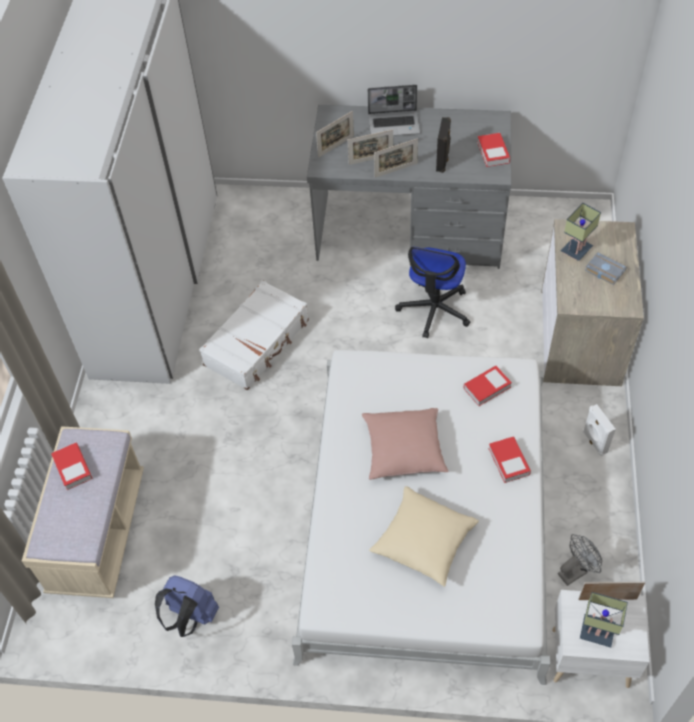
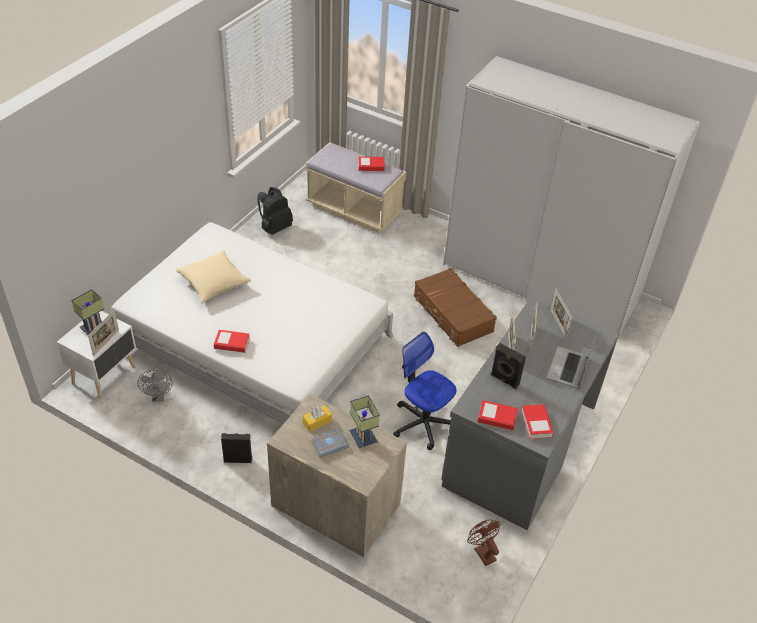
camera: 110 degrees right, 10 degrees down
(190, 616) = (275, 228): blue backpack -> black backpack
(257, 342) = (452, 314): white suitcase -> brown suitcase
(404, 450) = (281, 300): pink pillow -> none
(487, 388) = (296, 360): book -> book (536, 424)
(544, 220) = (482, 552): none -> brown fan
(587, 291) = (317, 422): none -> yellow tissue box
(594, 442) = (238, 459): white speaker -> black speaker

